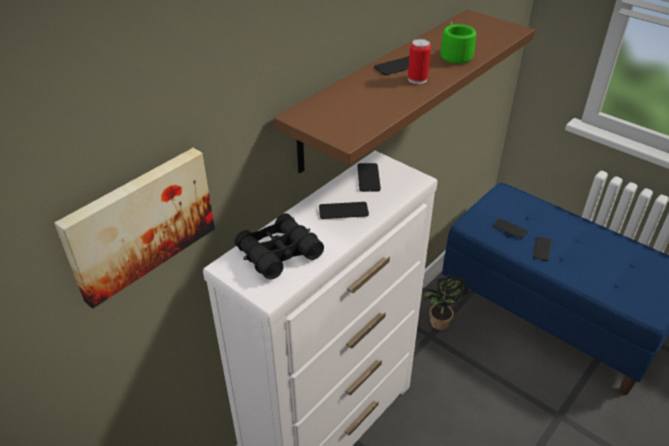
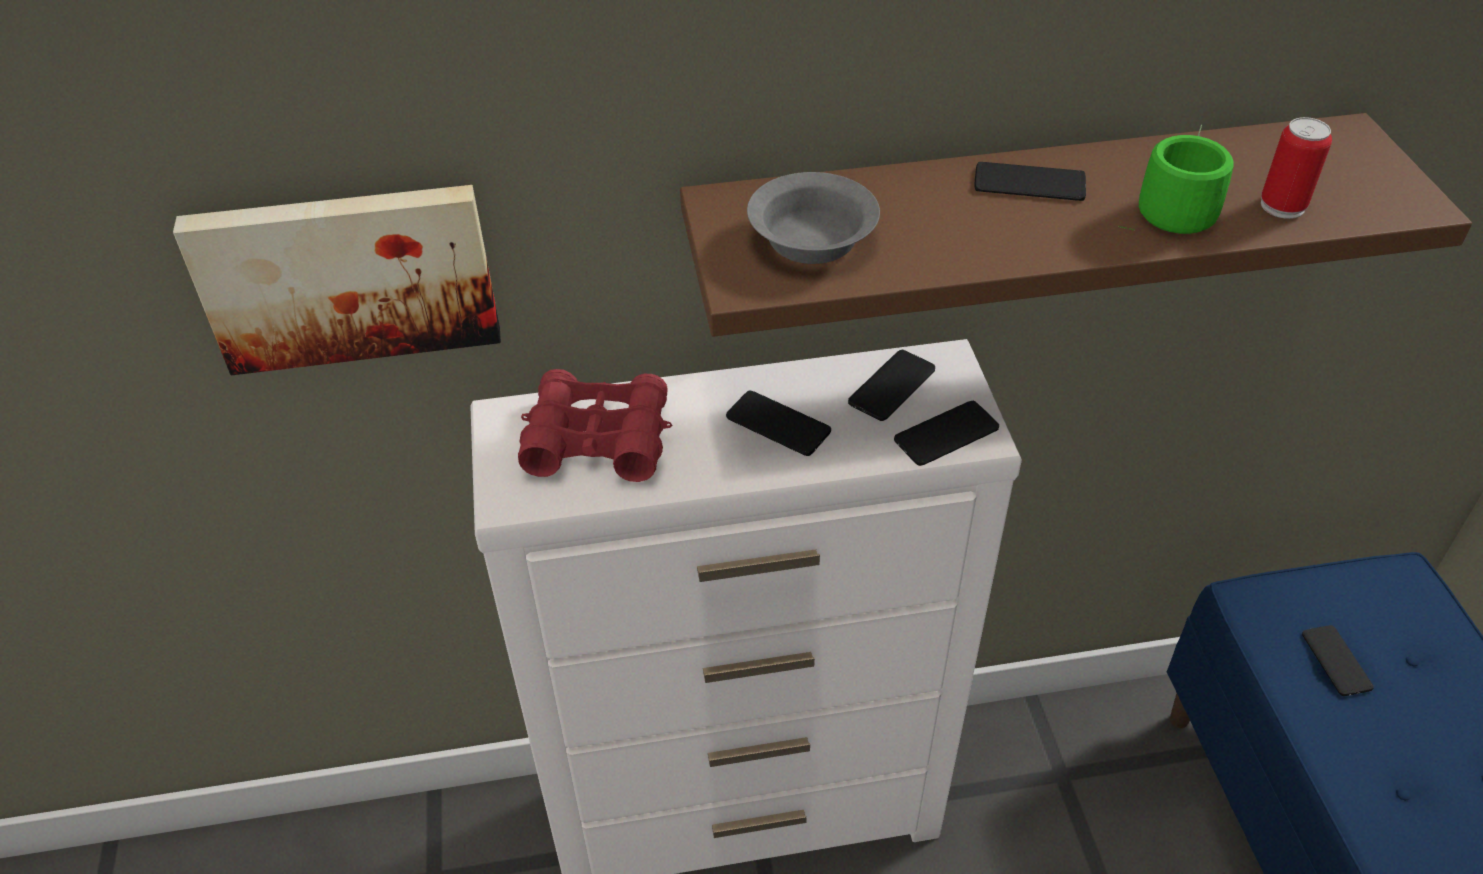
camera: 40 degrees right, 5 degrees up
(279, 253) = (597, 439): black binoculars -> red binoculars
(352, 113) = (815, 240): none -> grey bowl
(417, 79) = (1029, 226): can -> can (1282, 206)
(439, 324) = (1099, 766): potted plant -> none
(542, 249) = (1370, 745): phone -> phone (946, 434)

